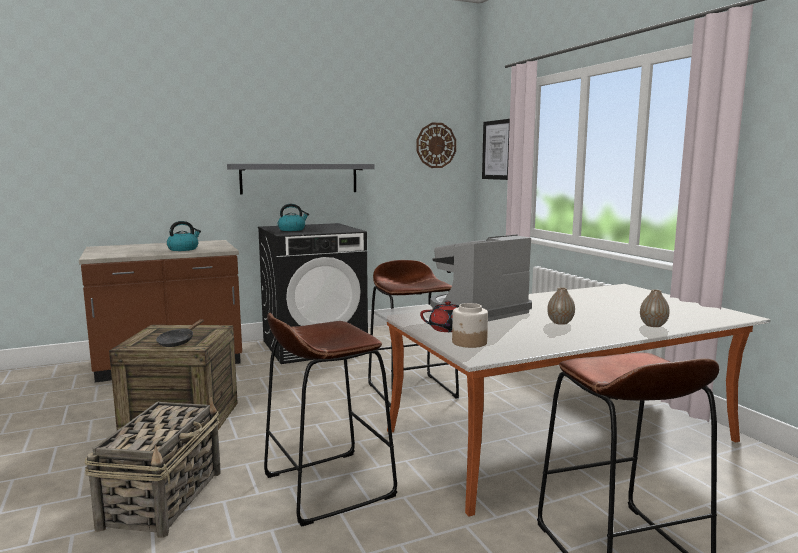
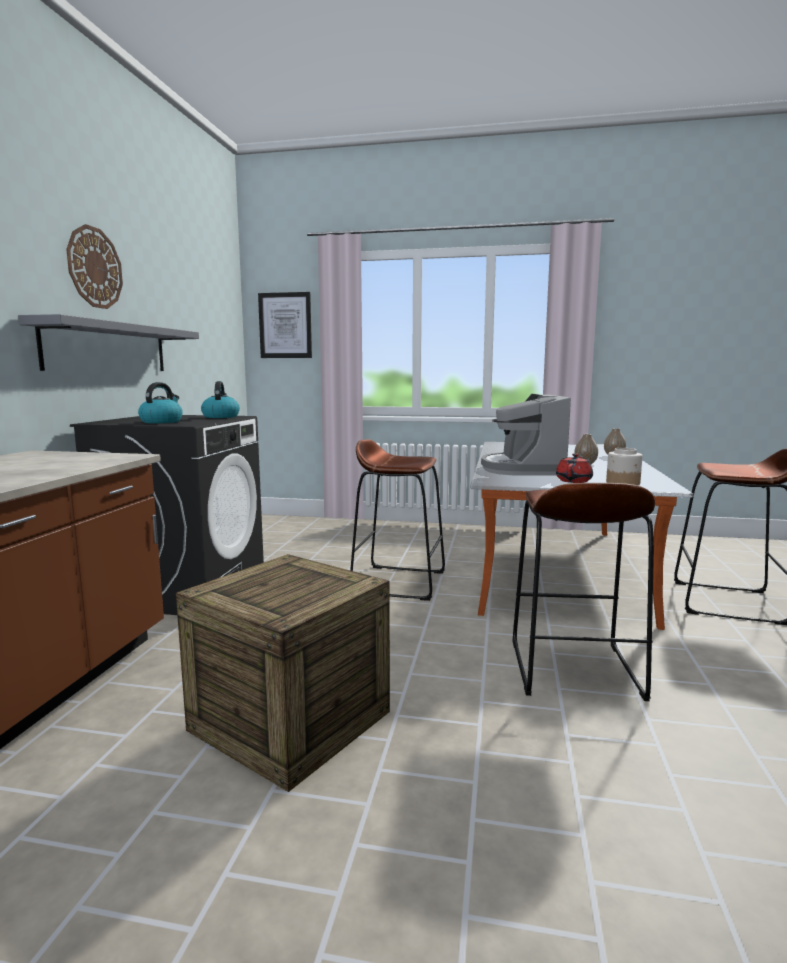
camera: 55 degrees left, 0 degrees up
(164, 498) = (531, 777): basket -> none
(178, 341) = (318, 587): black frying pan -> none
(183, 249) = (59, 464): kettle -> kettle (220, 417)
(436, 145) = (218, 315): wall clock -> wall clock (94, 267)

